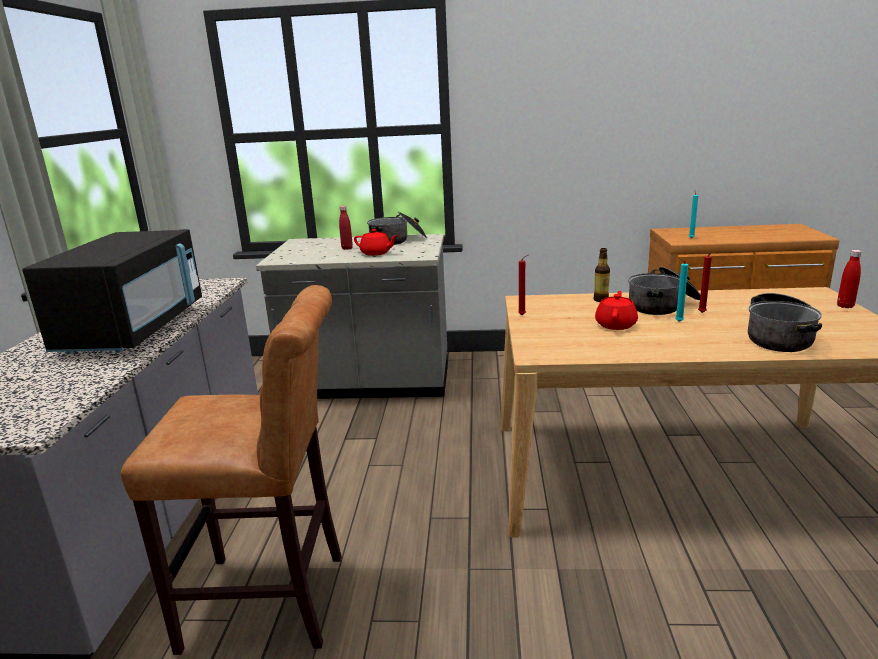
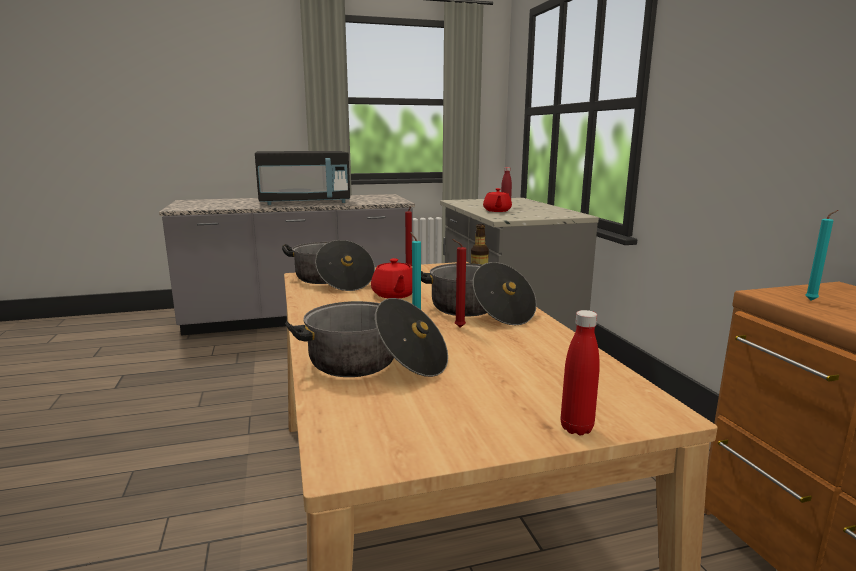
camera: 70 degrees right, 5 degrees down
(275, 602) = (224, 362): brown stool -> none
(397, 240) = (549, 211): cooking pot -> cooking pot (331, 280)
(616, 325) = (394, 295): red teapot -> red teapot turned 75 degrees clockwise

